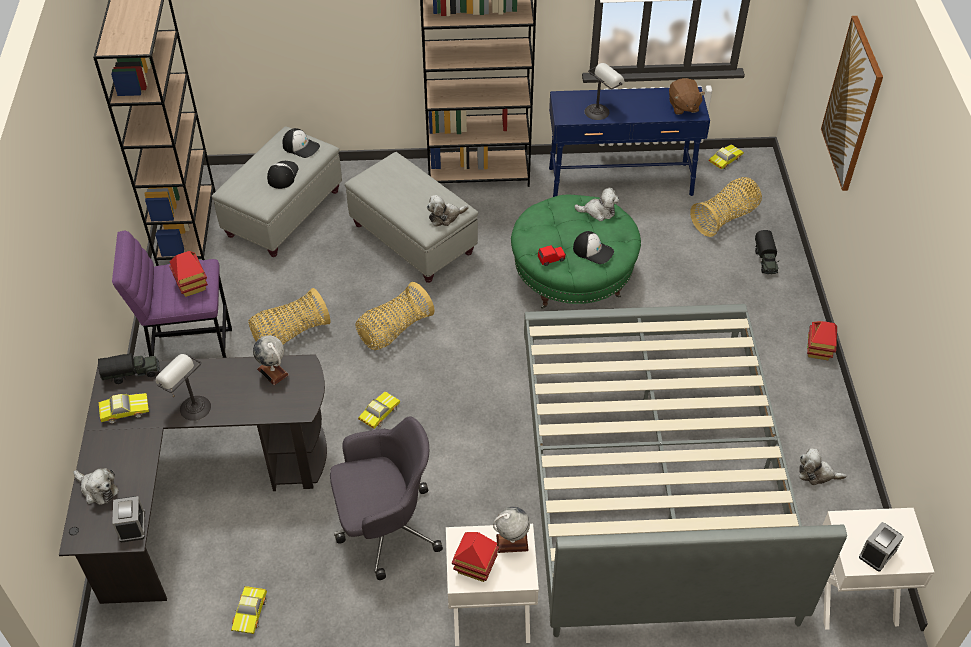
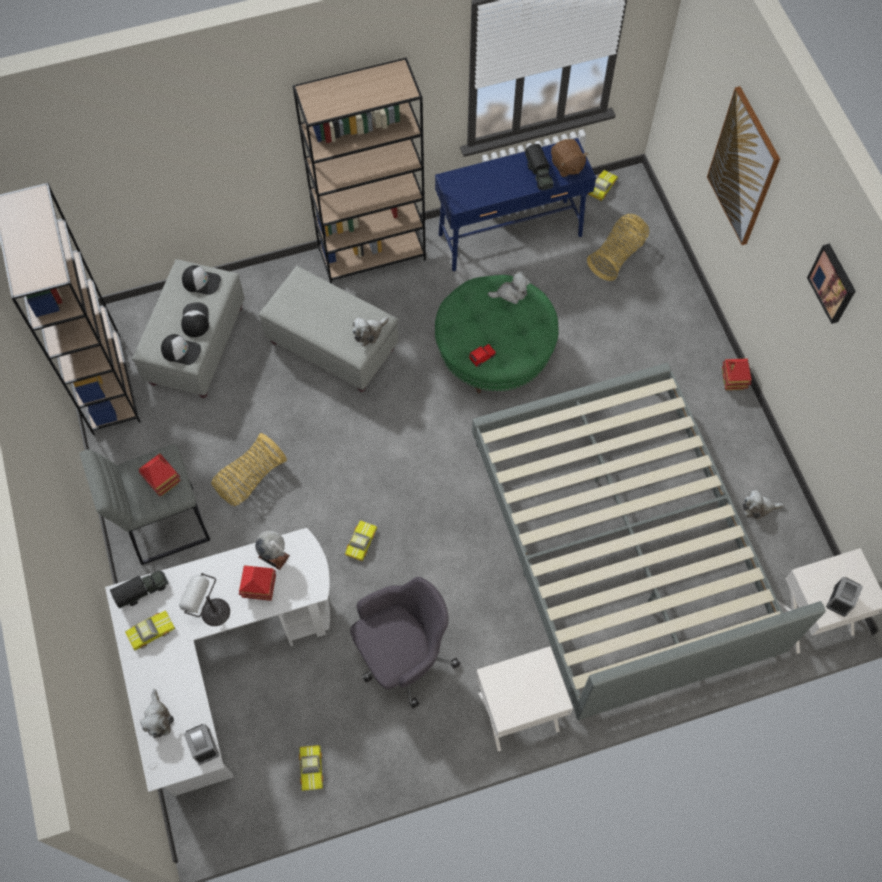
camera: 15 degrees left, 15 degrees up
(98, 489) = (158, 718): plush toy -> plush toy turned 60 degrees clockwise
(192, 356) = (165, 526): purple stool -> grey stool
(196, 491) = (221, 664): black desk -> white desk
(394, 330) = (346, 451): basket -> none
(475, 567) = (513, 701): toy house -> toy house (260, 589)
(512, 542) = (538, 669): globe -> none
(593, 250) = (518, 339): cap -> cap (181, 351)
(600, 109) = (489, 186): table lamp -> none
(765, 260) = (665, 294): toy truck -> toy truck (539, 174)
(917, 195) = (833, 283): none -> picture

